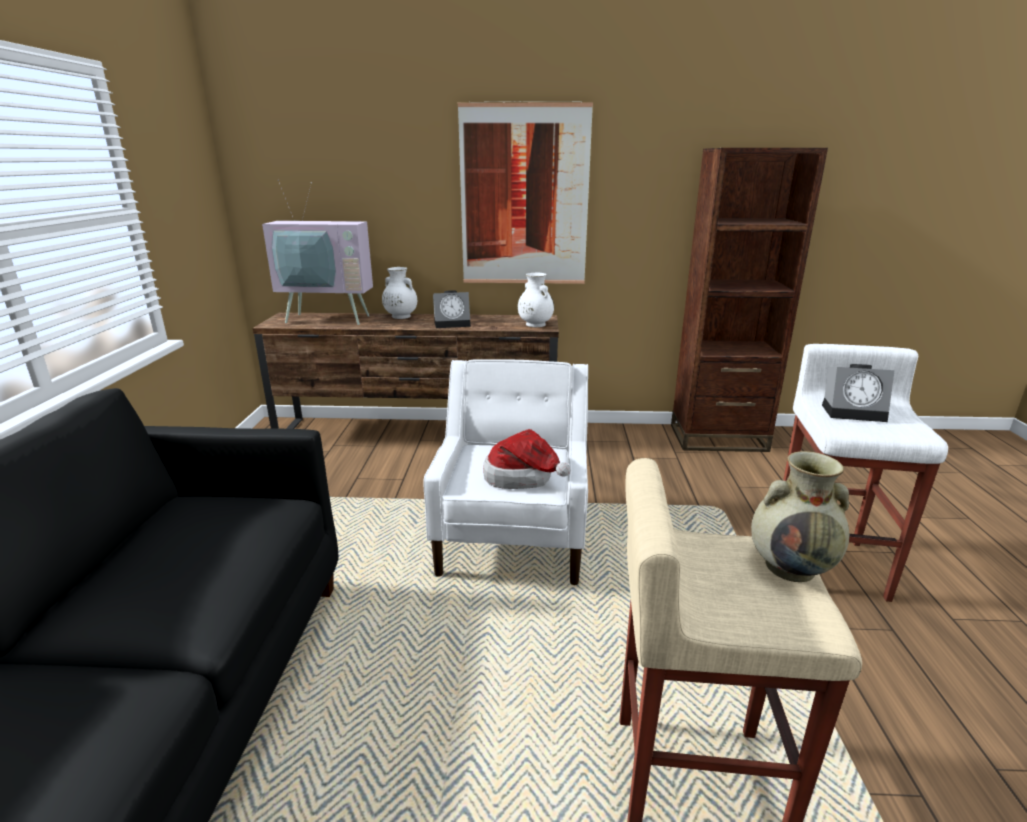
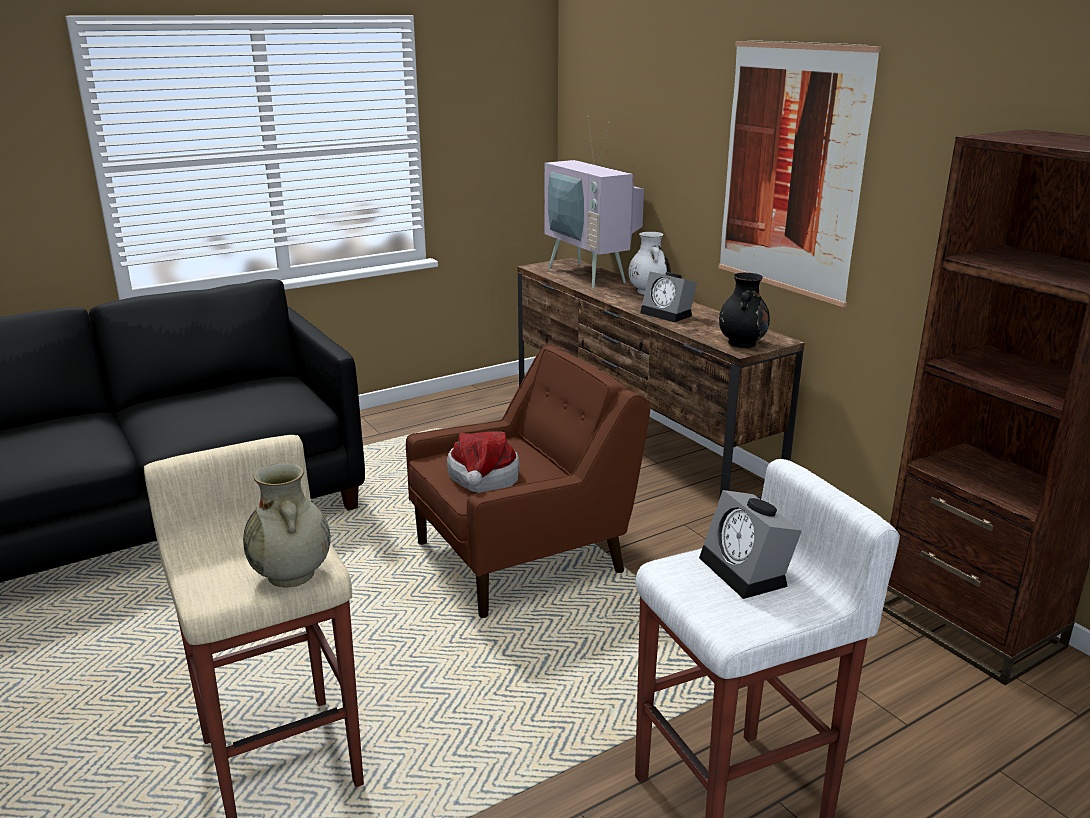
camera: 55 degrees right, 0 degrees up
(513, 535) = (523, 556): white armchair -> brown armchair
(535, 324) = (742, 343): white vase -> black vase

